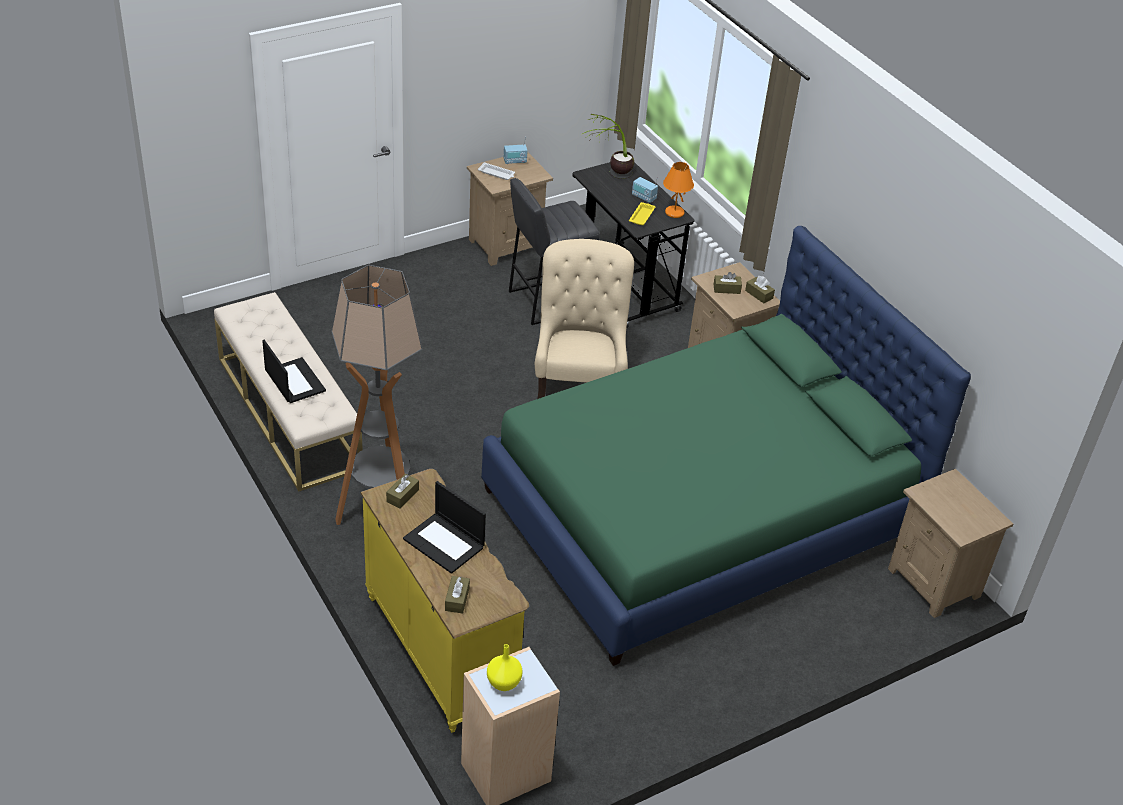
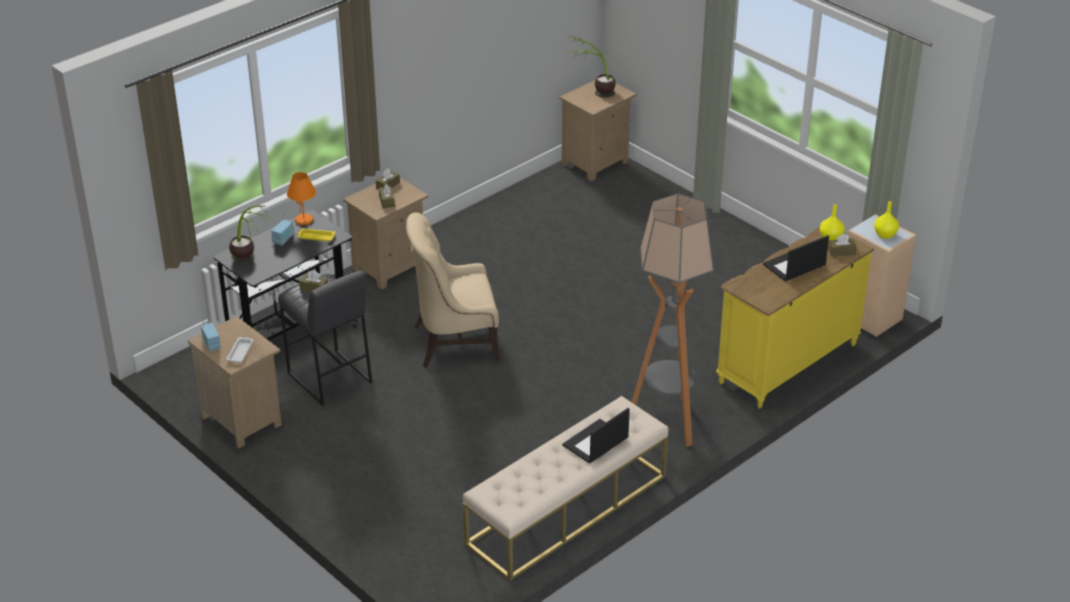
camera: 100 degrees left, 5 degrees down
(402, 496) = (760, 293): brown tissue box -> brown tissue box (314, 288)
(445, 543) = (794, 266): laptop -> laptop turned 150 degrees counterclockwise
(490, 599) = (831, 239): none -> yellow vase
(701, 513) = (577, 263): green bed -> none
(961, 501) = (592, 94): none -> potted plant

